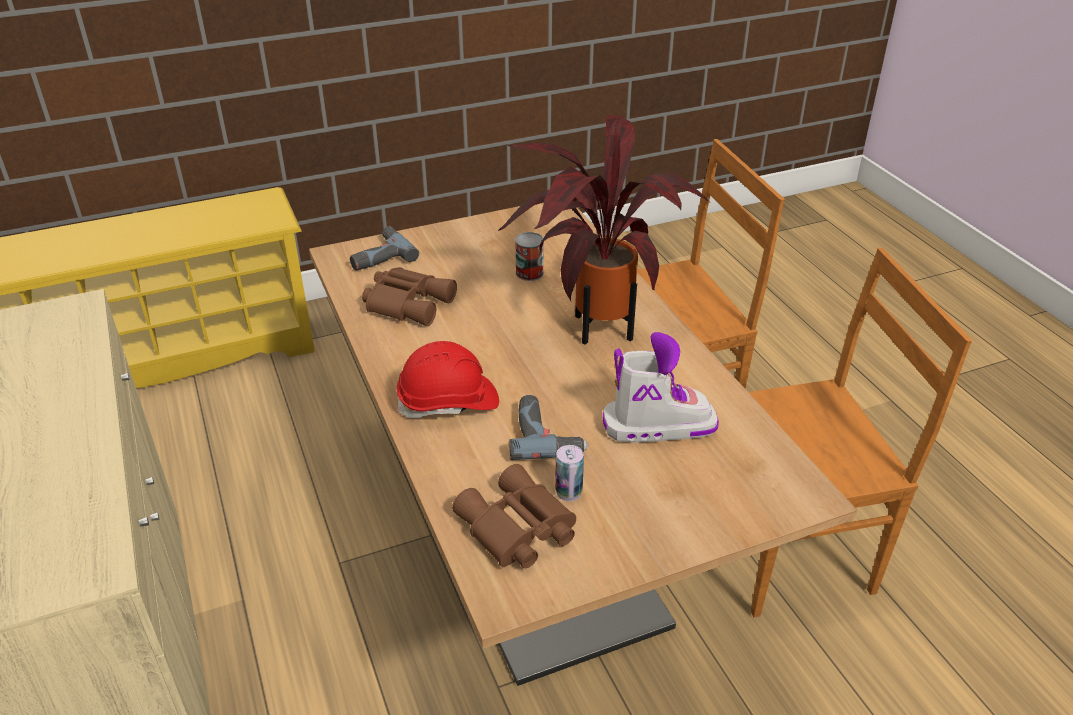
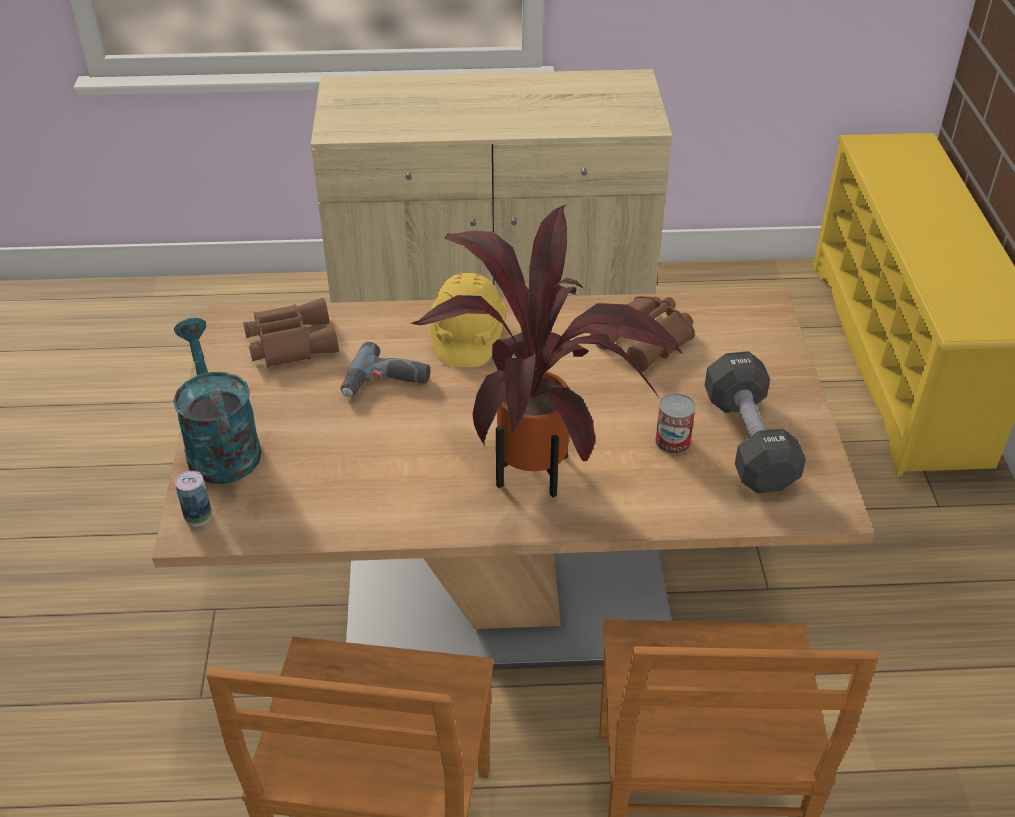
camera: 110 degrees right, 5 degrees up
(378, 256) = (753, 333): power drill -> none
(448, 402) = (467, 336): red hard hat -> yellow hard hat
(510, 244) = (748, 441): none -> black dumbbell
(568, 492) = (308, 379): can -> can (198, 517)
(658, 425) = (352, 460): boot -> none
(699, 521) = (220, 445): none -> turquoise watering can

